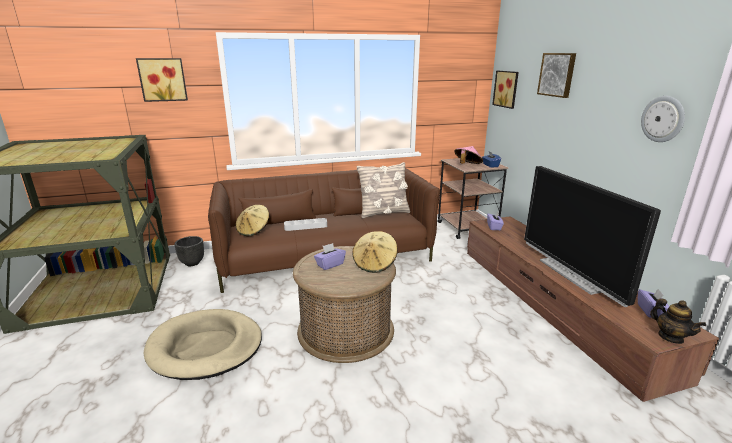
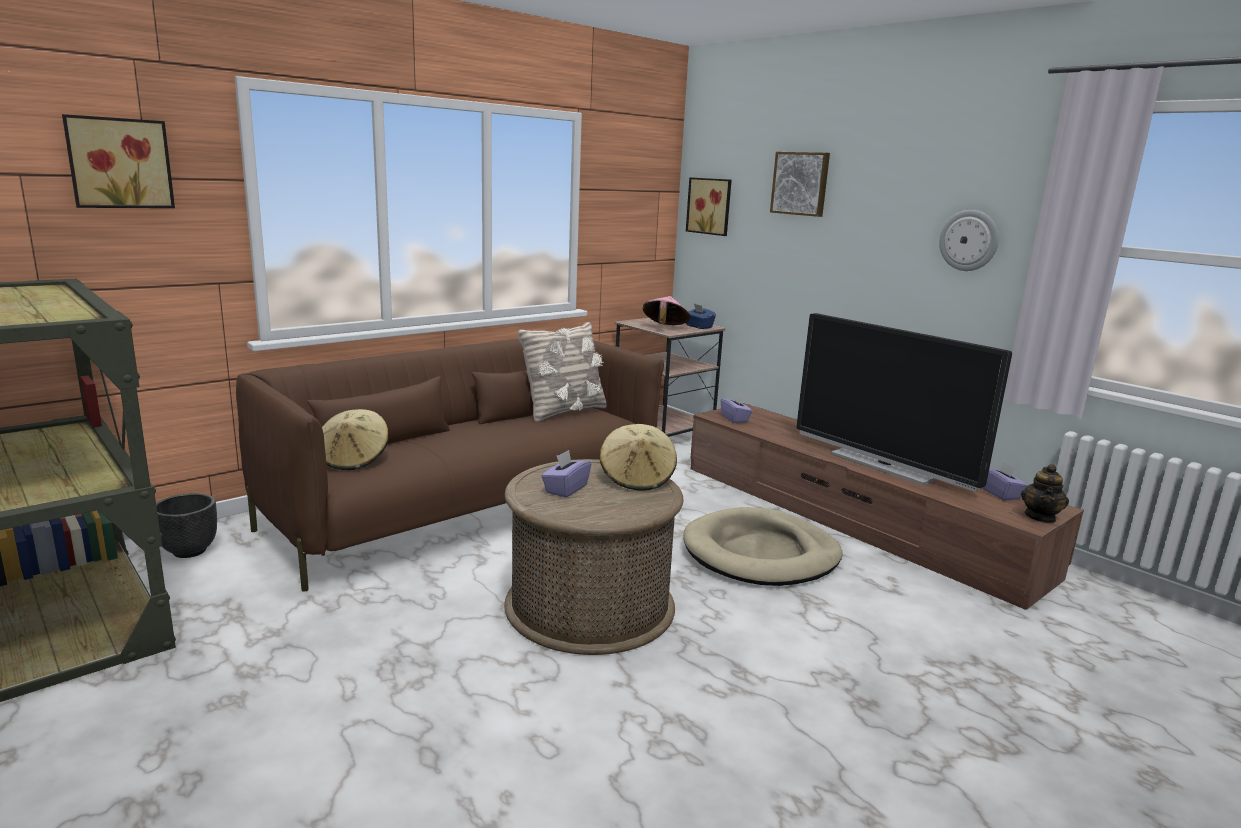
camera: 25 degrees left, 5 degrees down
(205, 347) = (352, 683): beige dog bed -> beige dog bed (761, 553)
(305, 226) = (450, 443): grey tray -> none
(670, 337) = (1040, 517): teapot -> teapot turned 75 degrees clockwise

